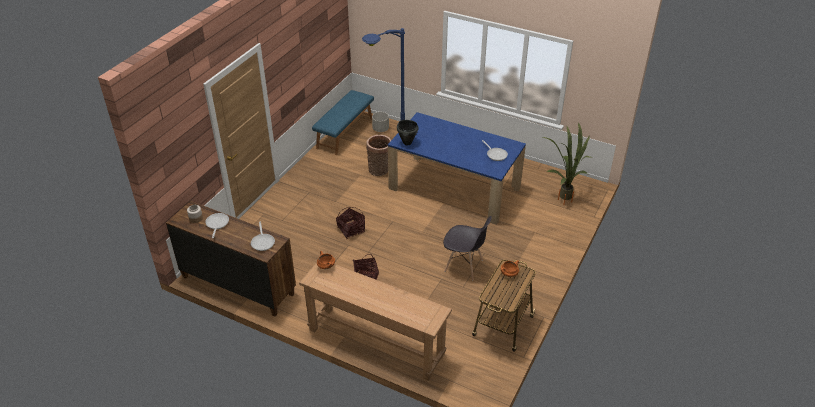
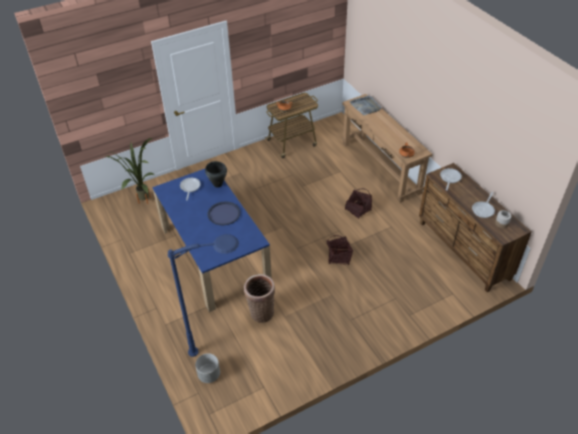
camera: 145 degrees left, 5 degrees up
(344, 133) = (253, 393): blue bench -> none
(407, 142) = (250, 236): black cooking pot -> black cooking pot (217, 184)
(418, 314) = (365, 106): none -> grey tray
(444, 148) = (224, 214): none -> blue tray
(464, 266) = (277, 187): grey chair -> none

